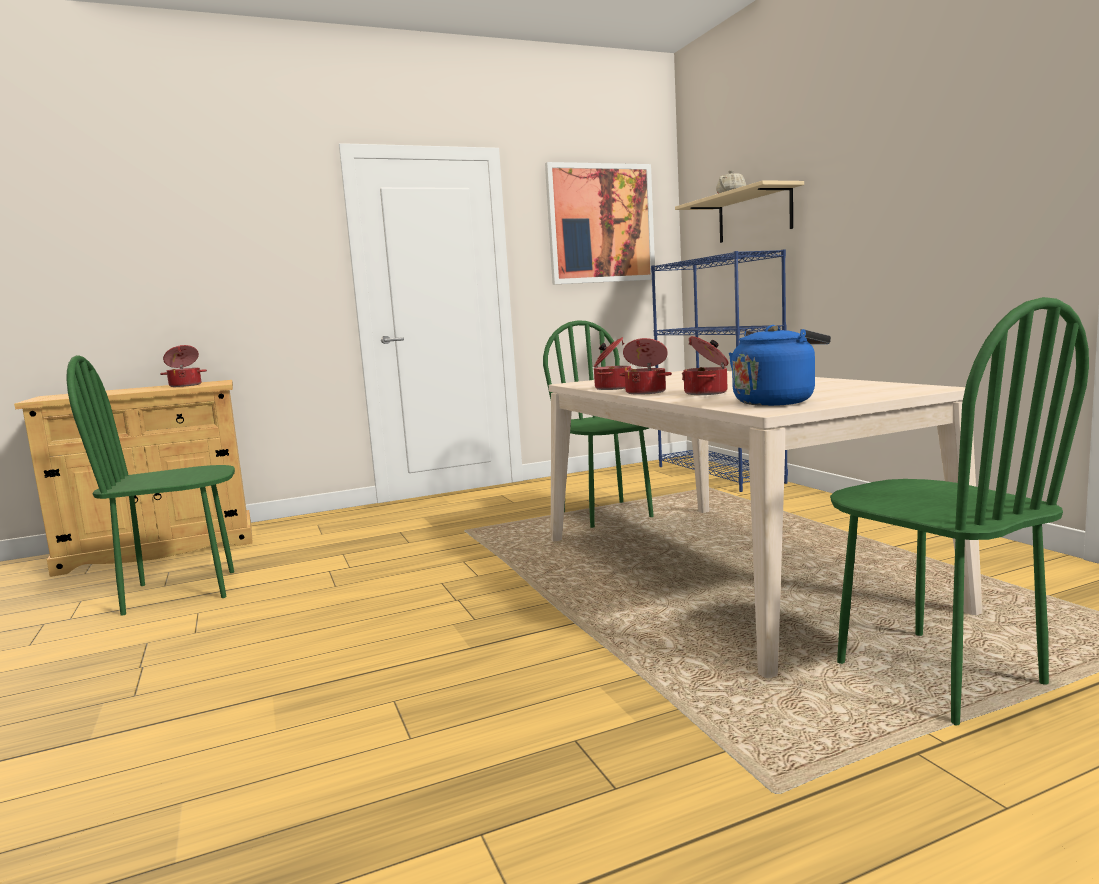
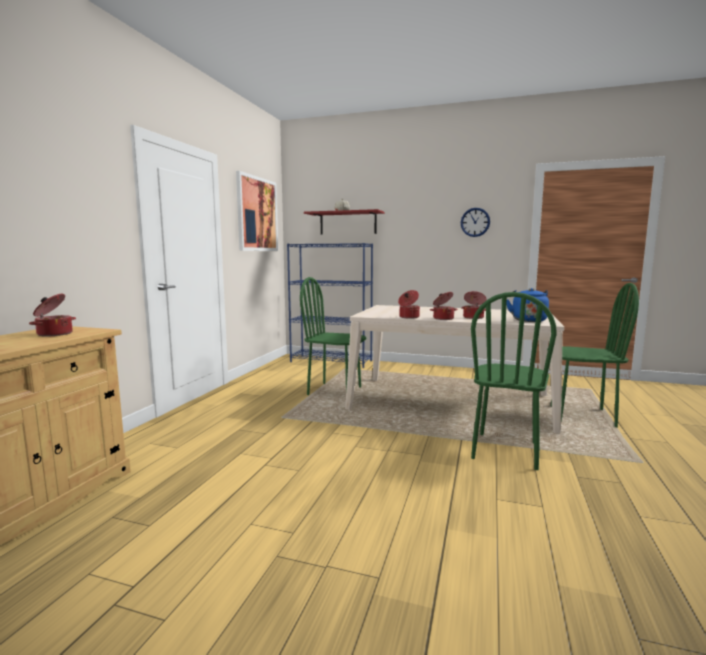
camera: 50 degrees left, 0 degrees up
(181, 591) = (183, 521): green chair -> green chair (505, 451)
(754, 215) = (348, 223): beige shelf -> red shelf
(967, 169) = (475, 222): none -> wall clock

